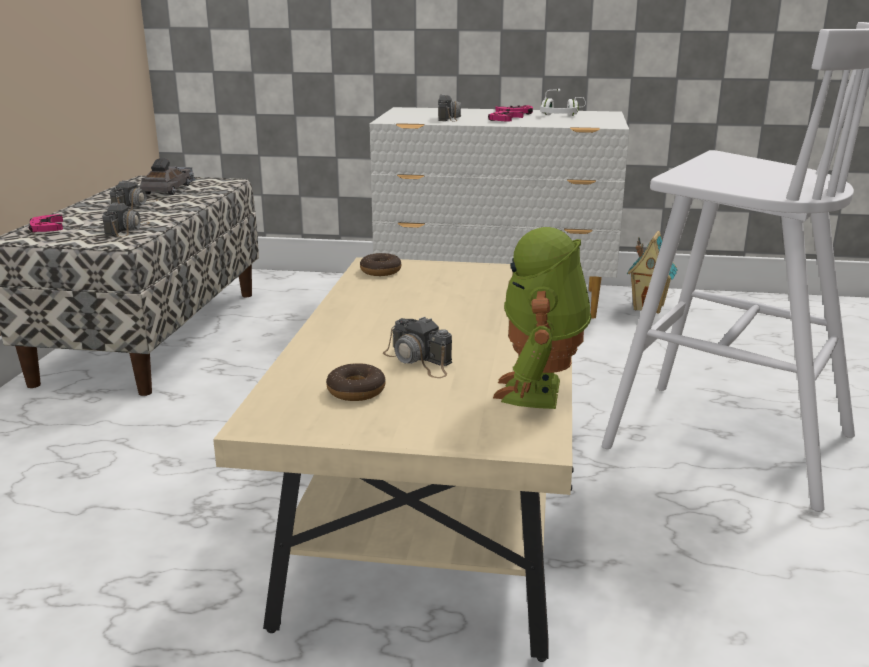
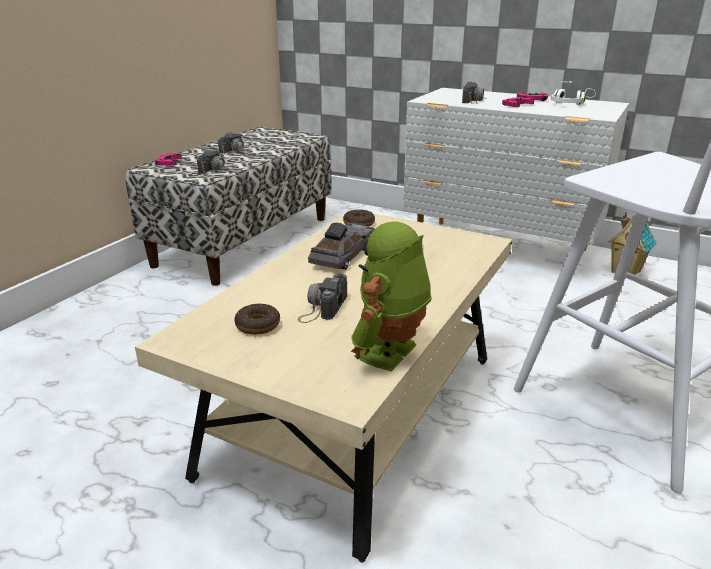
camera: 20 degrees right, 5 degrees up
(169, 188) = (268, 139): grey toy car -> grey toy car (344, 254)
(419, 361) = (323, 307): camera -> camera turned 45 degrees clockwise

